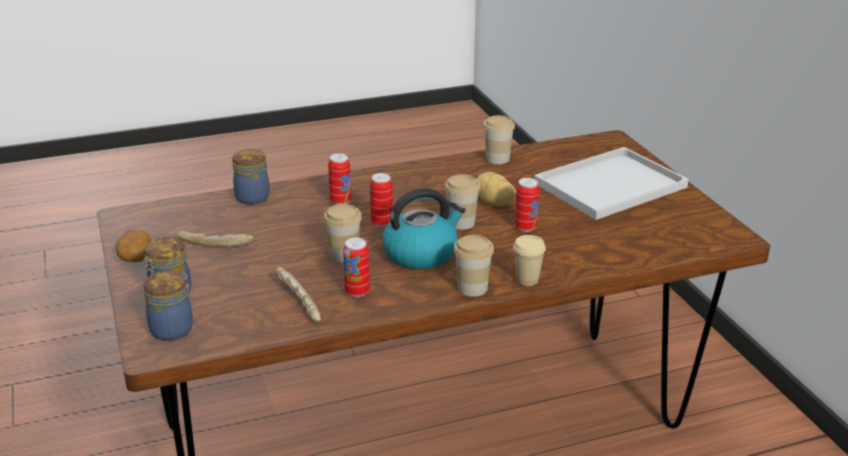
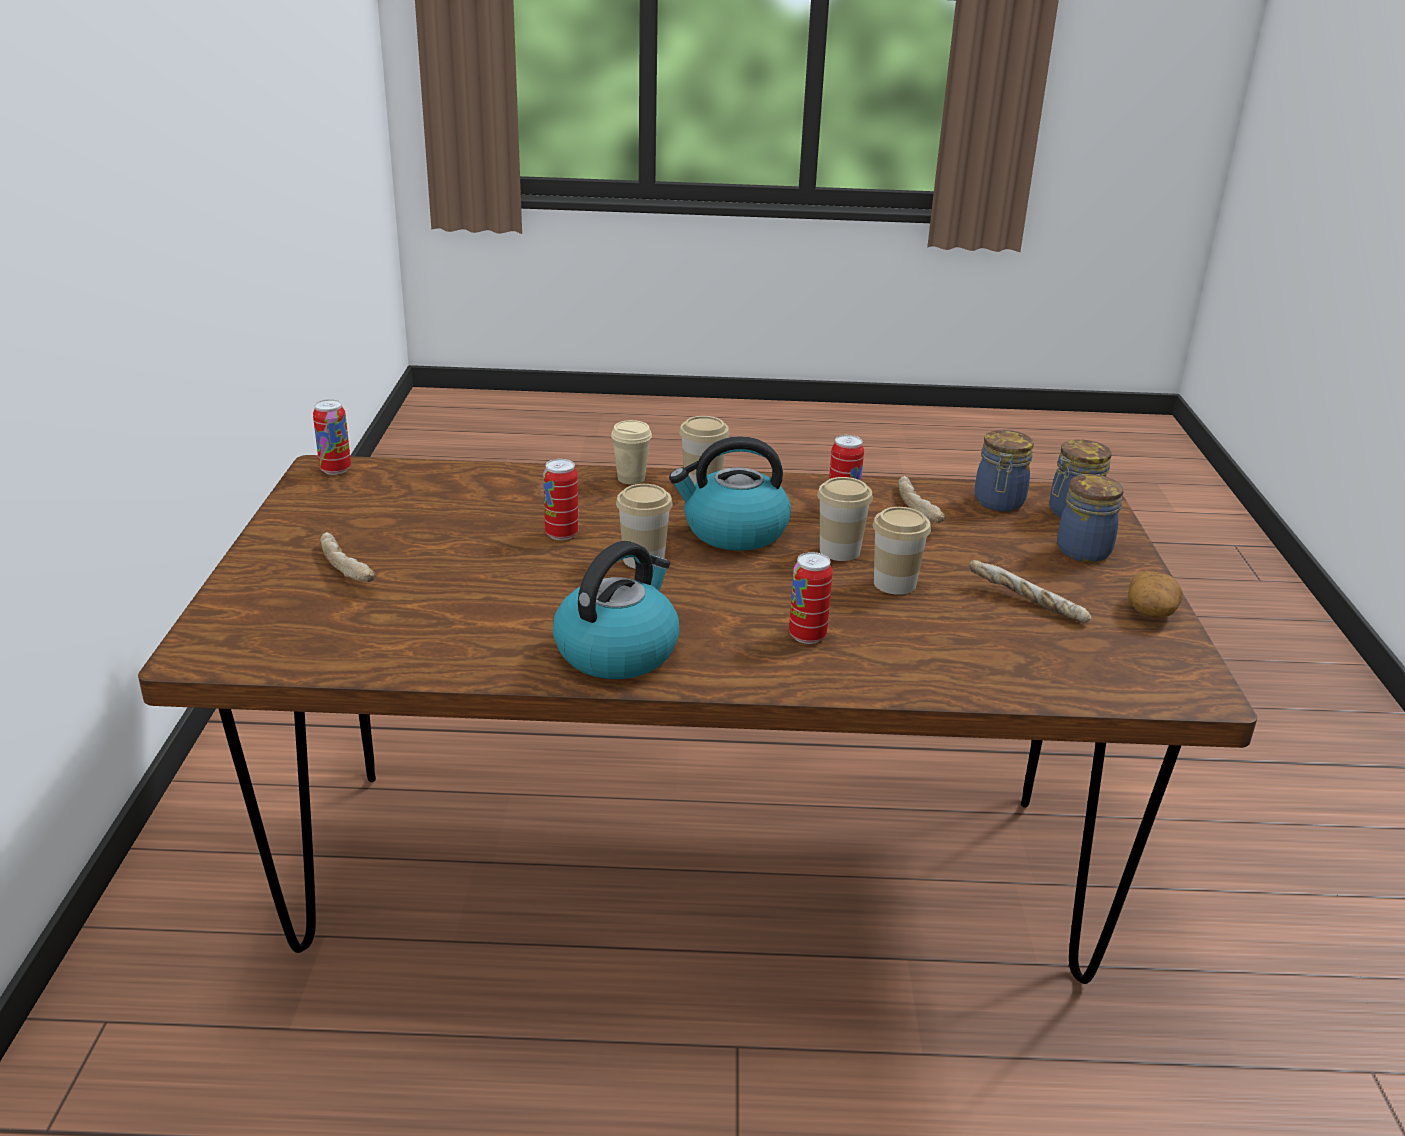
camera: 160 degrees left, 0 degrees up
(252, 197) = (962, 680): jar -> jar (998, 503)
(382, 222) = (760, 585): can -> can (335, 469)
(431, 176) = (617, 650): none -> kettle
(494, 203) = (564, 578): potato -> none
(497, 159) = (462, 661): cup -> cup (894, 584)
(611, 184) = (348, 569): white tray -> bread

